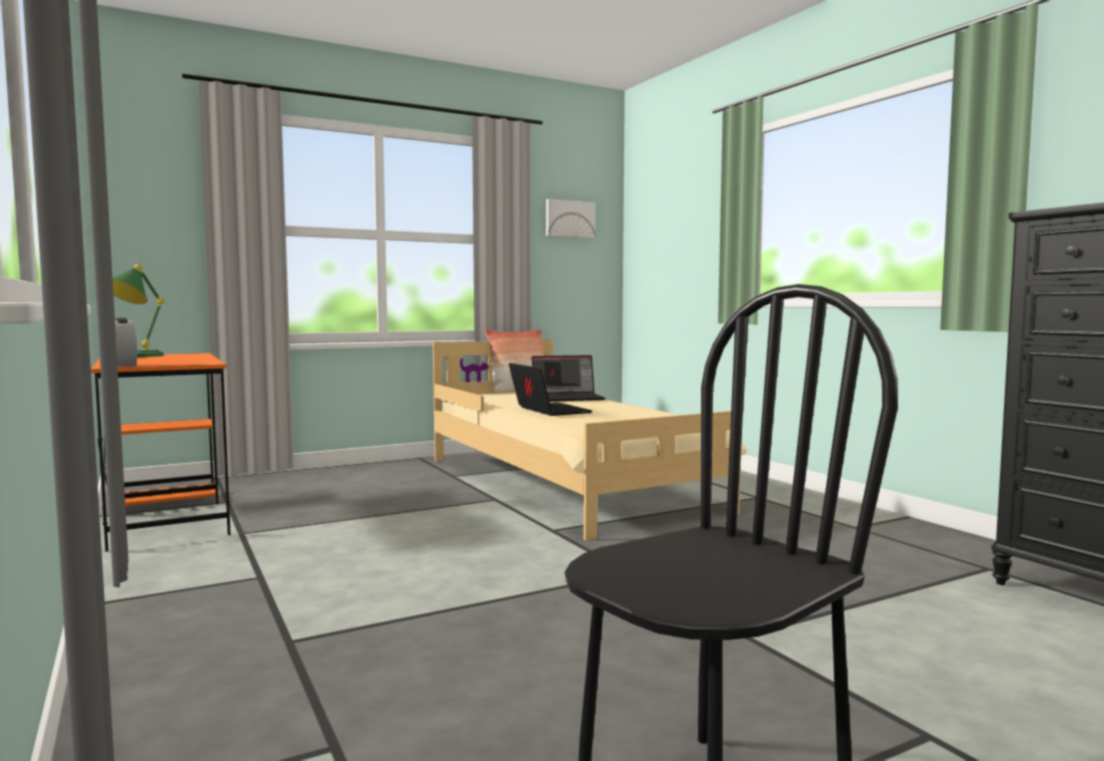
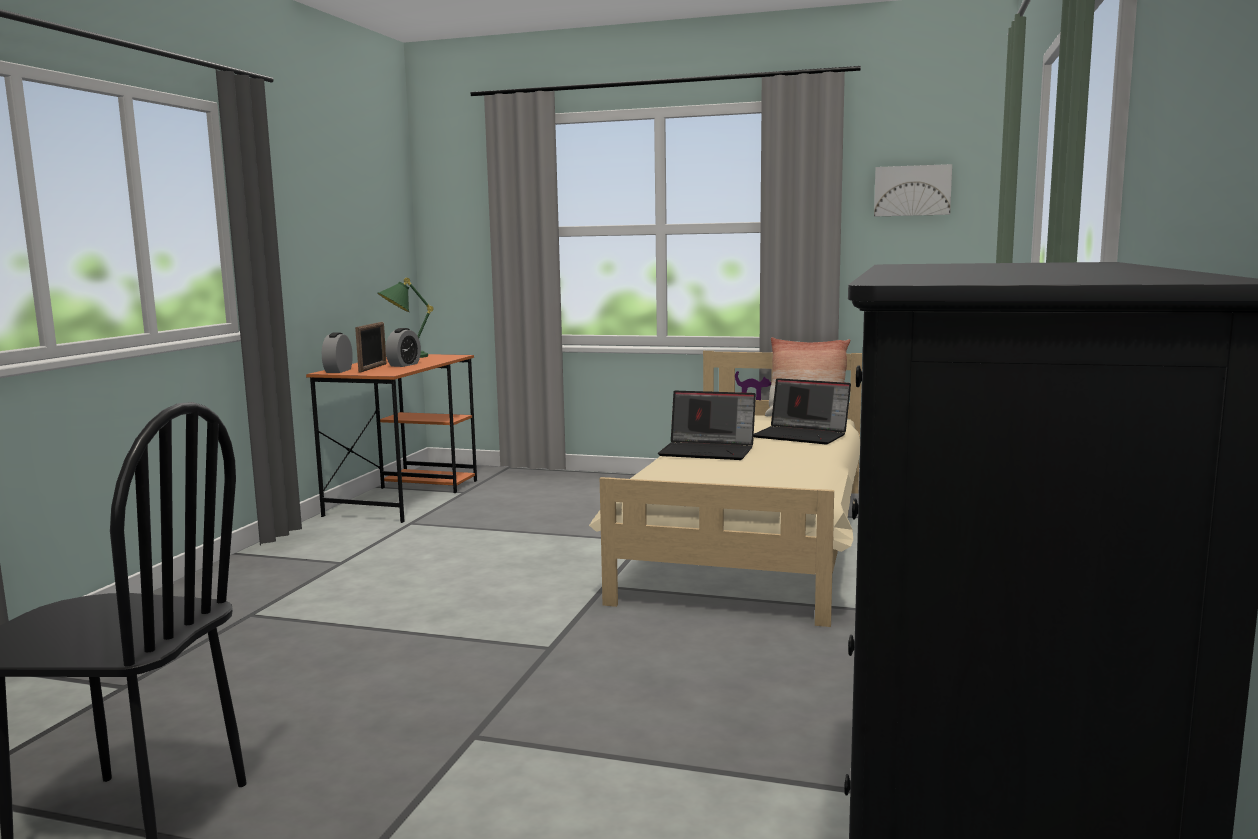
camera: 45 degrees right, 5 degrees up
(155, 362) = (373, 368): none -> picture frame
(180, 359) = (404, 365): none -> alarm clock
(548, 411) = (708, 451): laptop -> laptop turned 90 degrees clockwise

